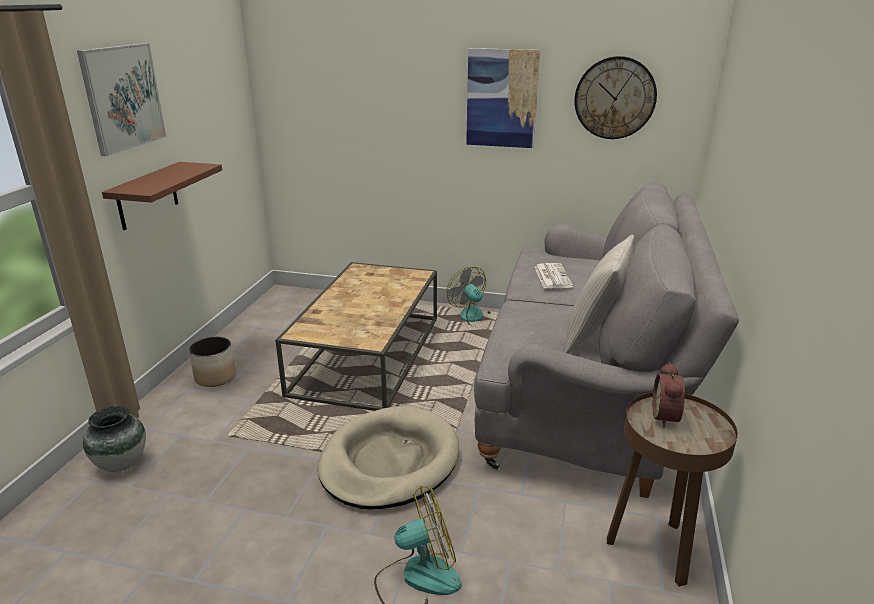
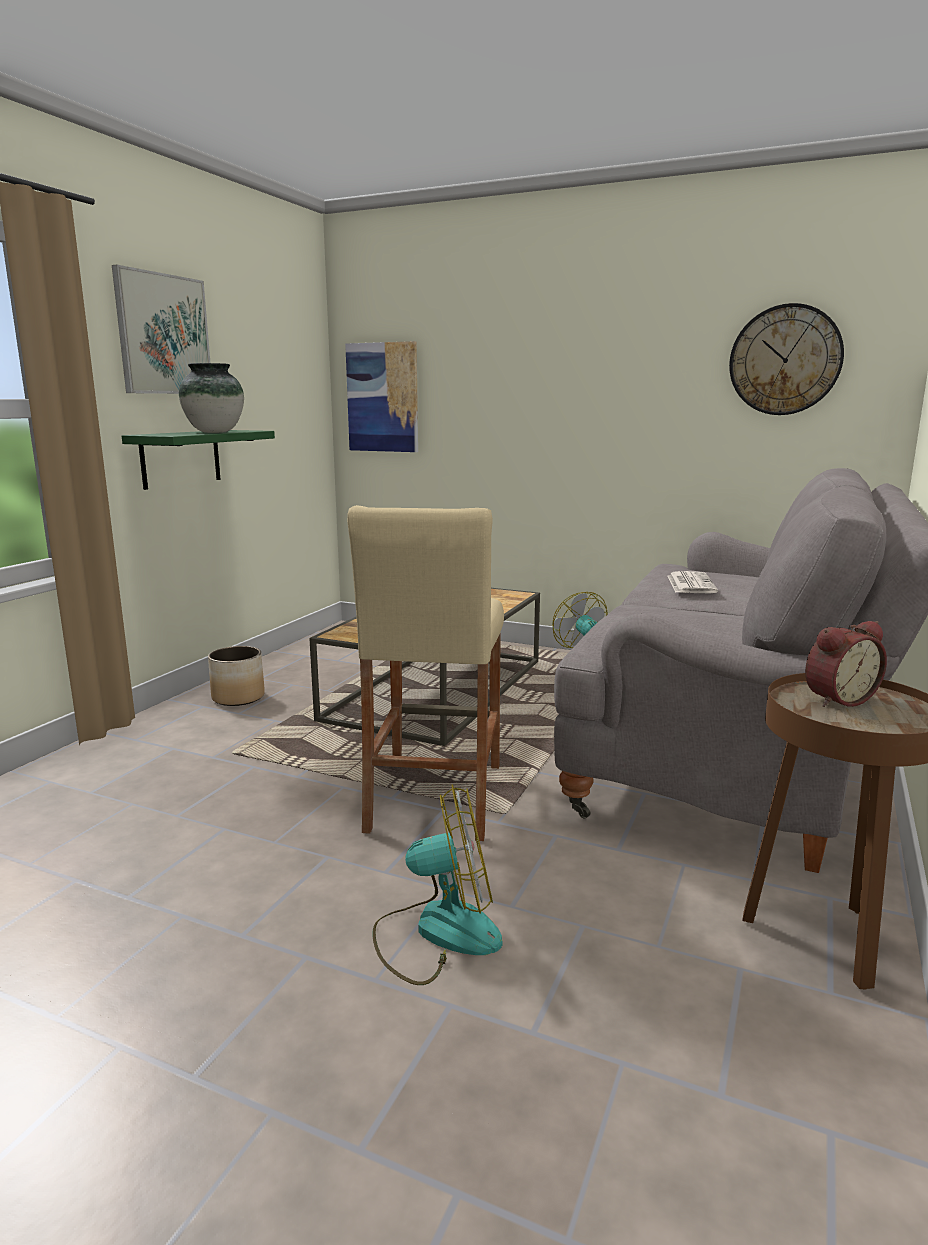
camera: 10 degrees right, 10 degrees down
(122, 464) = (91, 769): vase -> vase (215, 432)
(147, 196) = (181, 458): brown shelf -> green shelf
(389, 461) = (434, 797): beige dog bed -> beige stool
(502, 98) = (633, 369): picture -> picture (382, 397)
(594, 335) = (740, 633): beige pillow -> none
(667, 417) = (837, 699): alarm clock -> alarm clock turned 135 degrees counterclockwise

